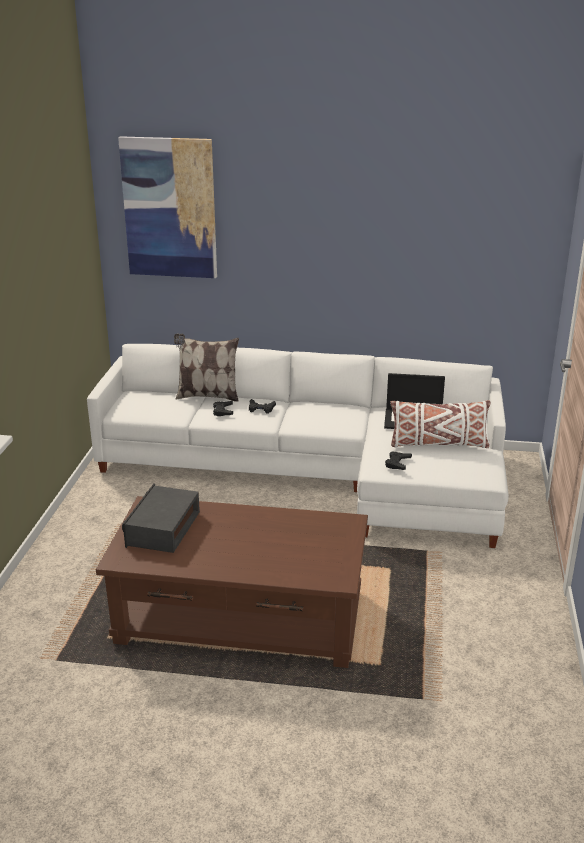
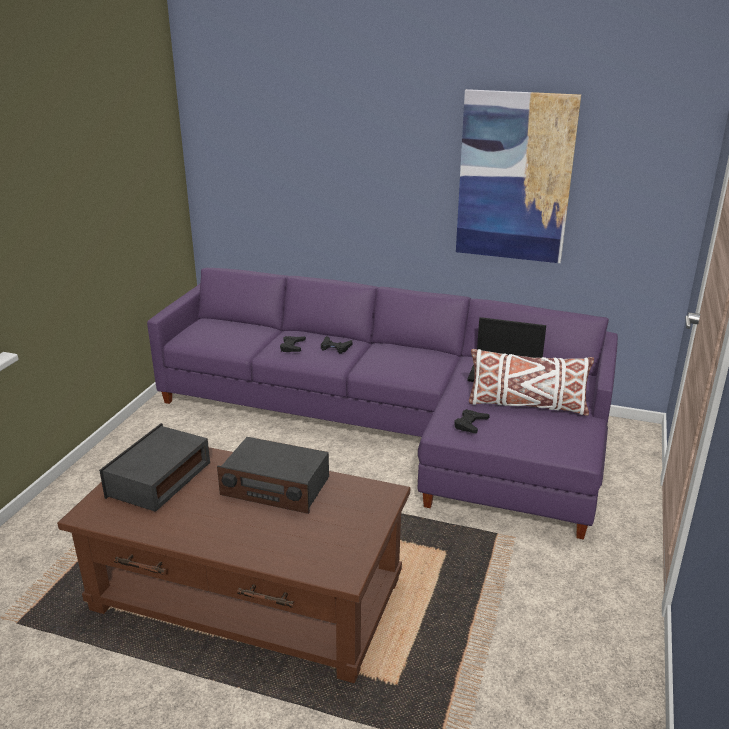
camera: 10 degrees right, 0 degrees up
(170, 208) = (254, 119): picture -> picture (515, 177)
(207, 396) = (283, 329): pillow -> none
(261, 525) = (275, 487): none -> radio
(318, 472) = (397, 424): white sofa -> purple sofa

